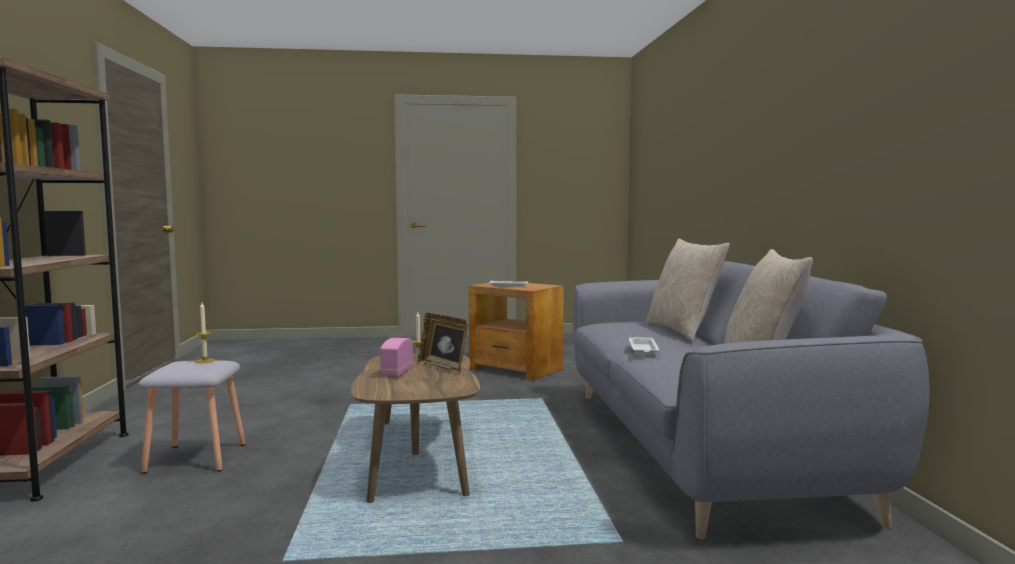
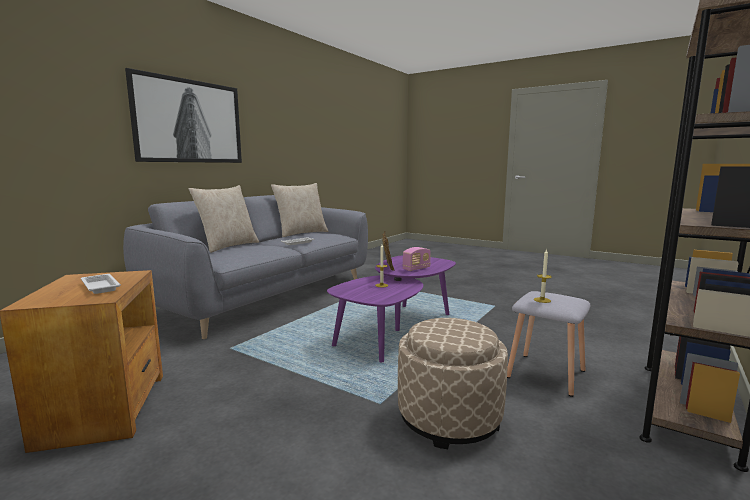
camera: 140 degrees left, 5 degrees up
(290, 411) = (449, 418): none -> beige ottoman
(418, 456) = (396, 329): brown coffee table -> purple coffee table
(777, 139) = (190, 121): none -> picture

